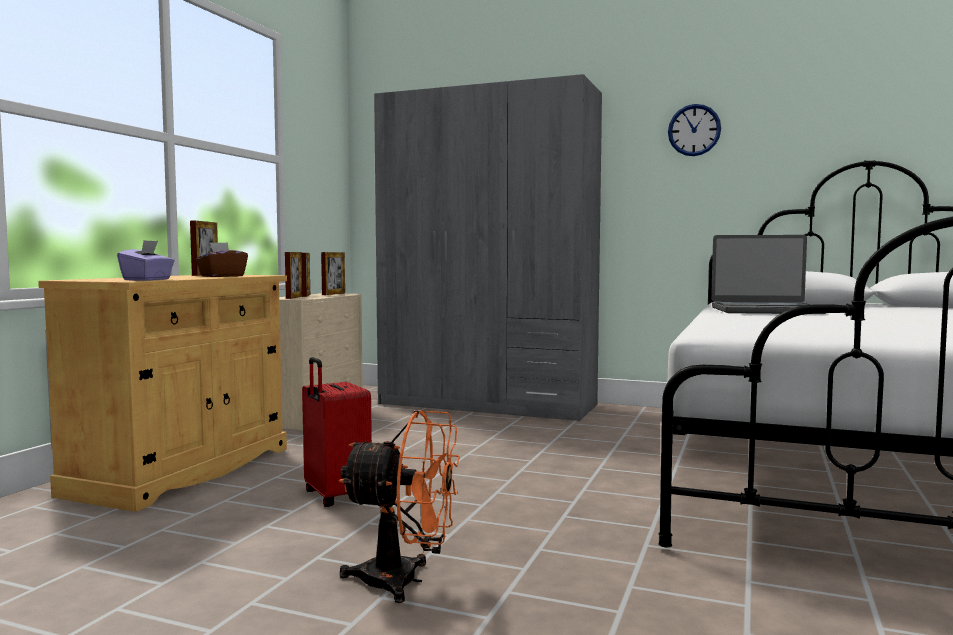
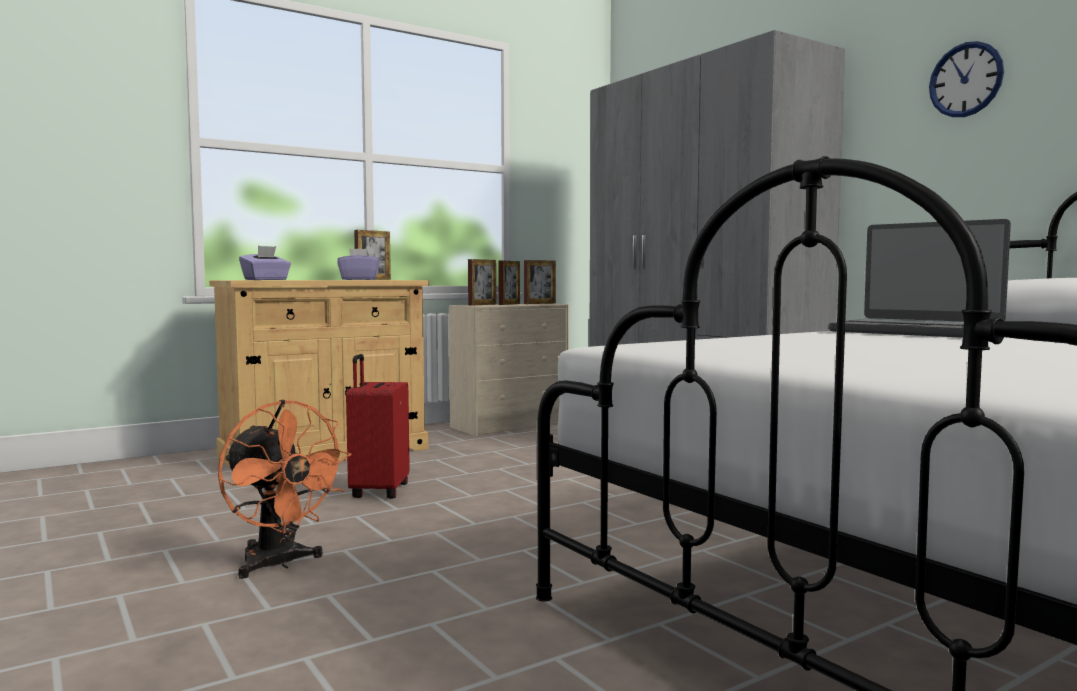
camera: 35 degrees right, 0 degrees up
(222, 276) = (358, 279): brown tissue box -> purple tissue box

